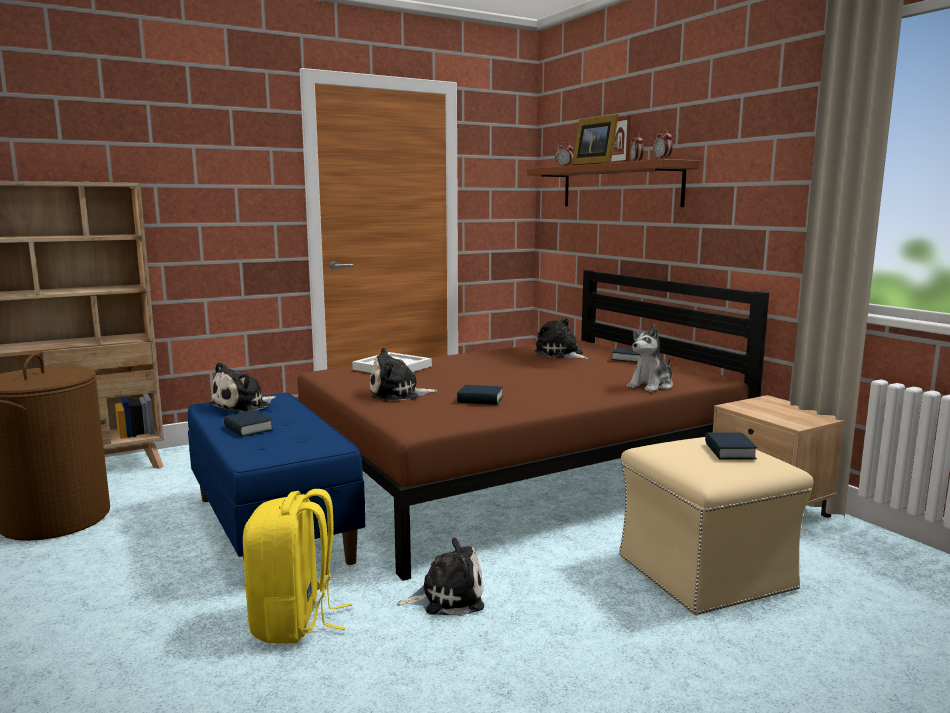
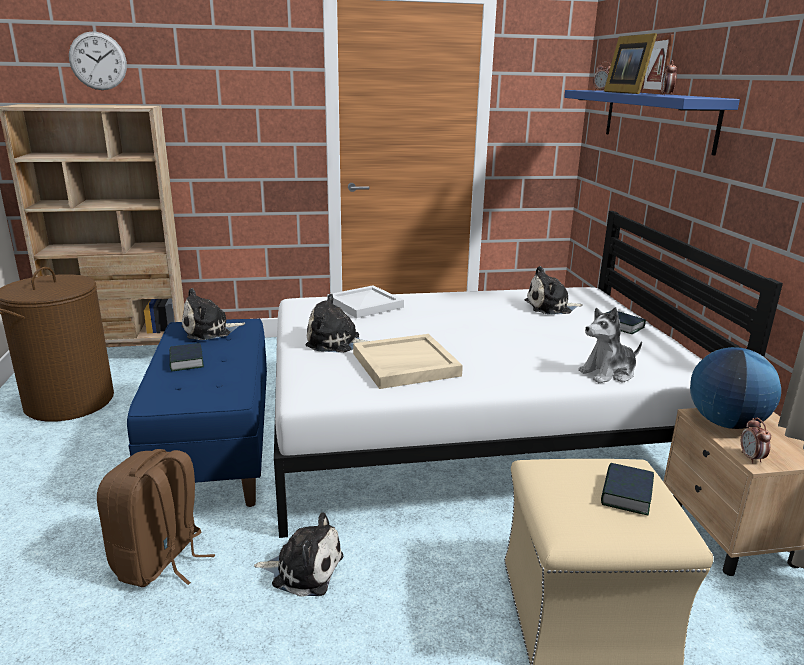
camera: 20 degrees right, 10 degrees up
(59, 136) = (98, 61): none -> wall clock
(295, 621) = (160, 561): yellow backpack -> brown backpack
(480, 400) = (405, 365): book -> beige tray
(518, 474) = (473, 429): brown bed -> white bed
(560, 354) = (551, 307): plush toy -> plush toy turned 75 degrees counterclockwise
(619, 186) = (657, 119): brown shelf -> blue shelf
(662, 159) = (687, 97): alarm clock -> alarm clock (751, 458)
(755, 408) = (725, 423): none -> globe

